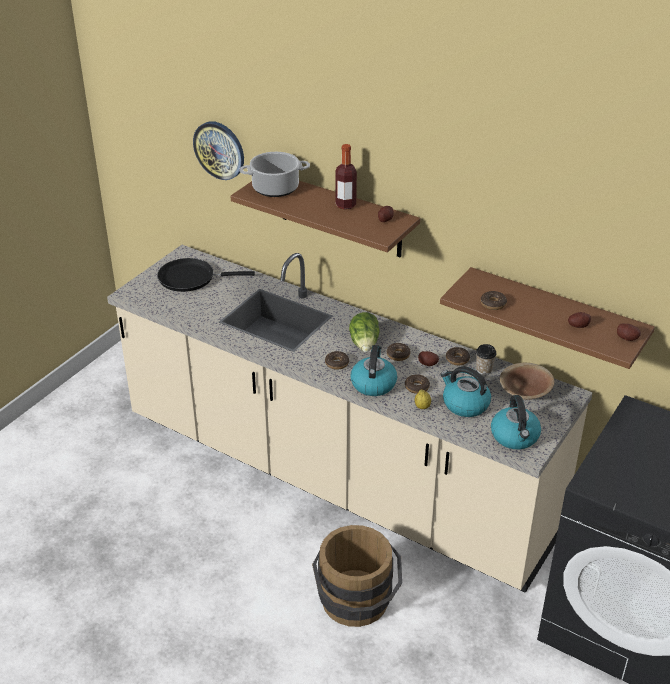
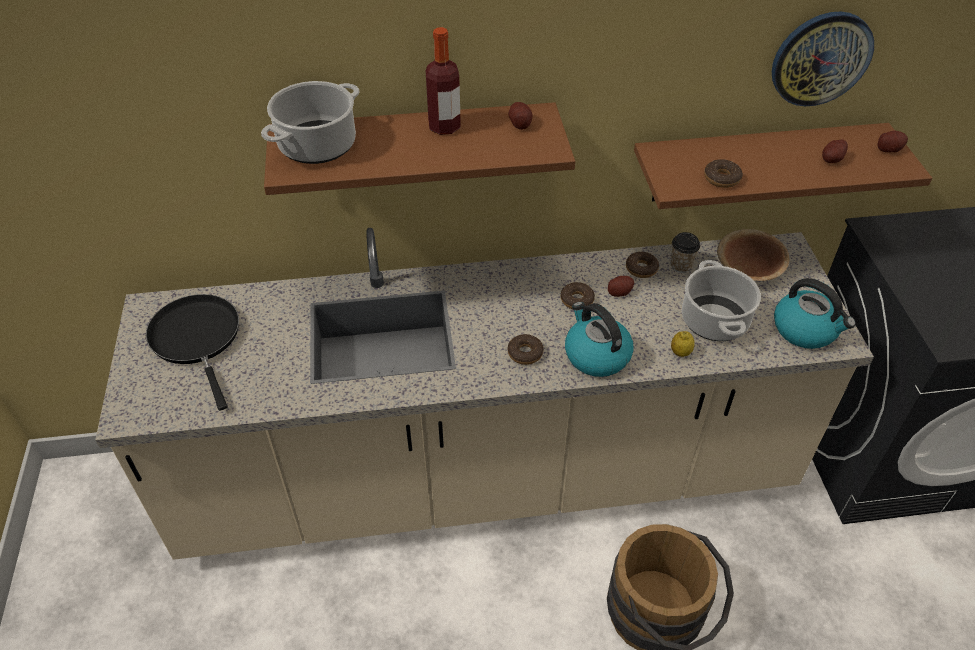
camera: 40 degrees left, 10 degrees up
(191, 278) = (197, 339): black frying pan -> black frying pan turned 105 degrees clockwise
(219, 150) = (164, 121): wall clock -> wall clock (820, 58)
(365, 344) = (525, 307): lettuce -> none
(417, 387) = (644, 330): donut -> none
(464, 404) = (715, 321): kettle -> cooking pot

